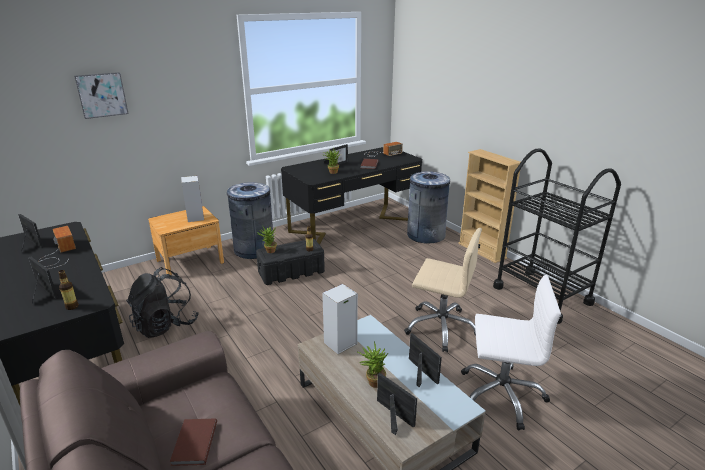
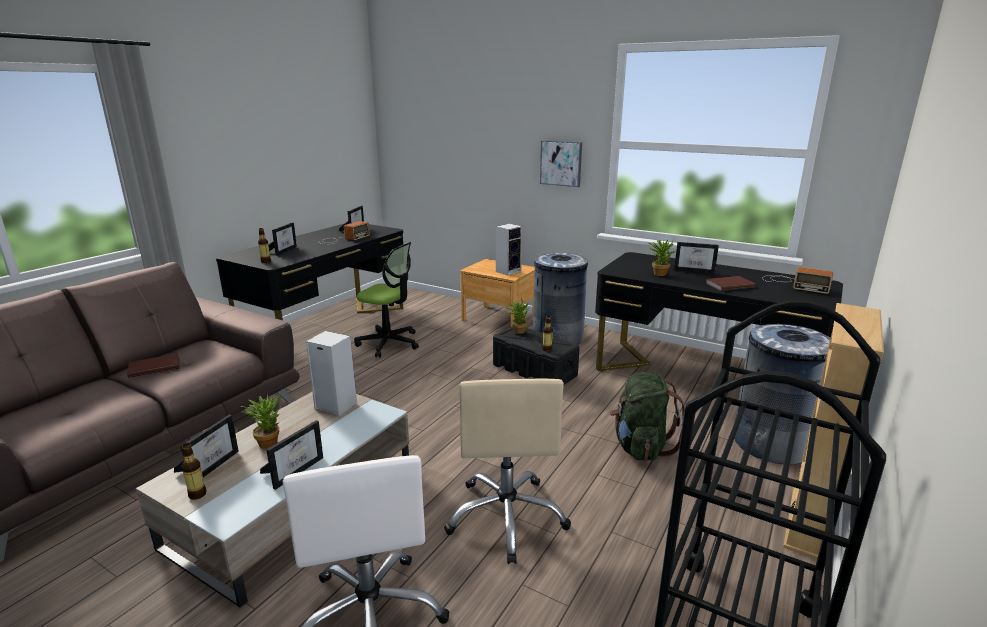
camera: 65 degrees right, 5 degrees down
(102, 95) = (472, 125): picture -> picture (561, 163)
(165, 325) = (389, 343): black backpack -> office chair
(405, 267) = (641, 447): none -> green backpack
(428, 423) = (197, 494): none -> bottle

